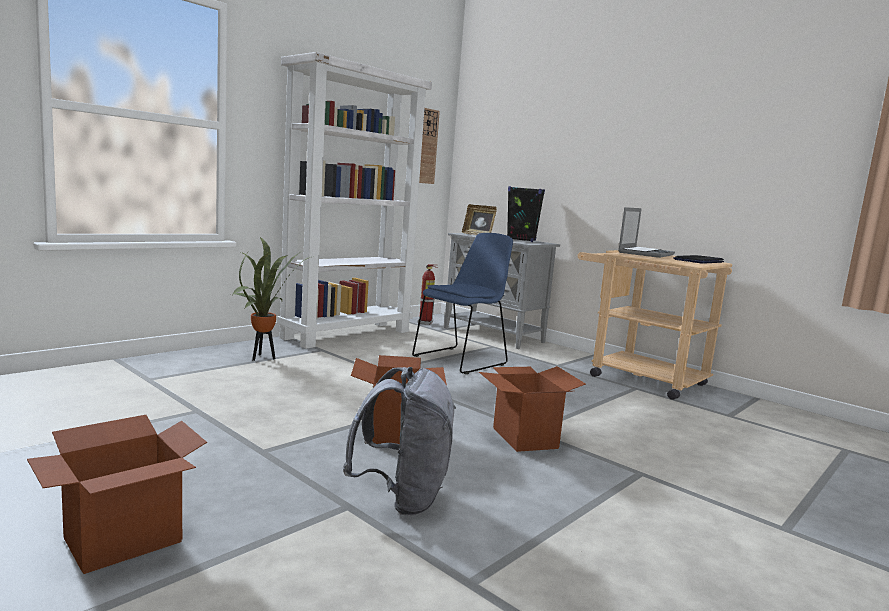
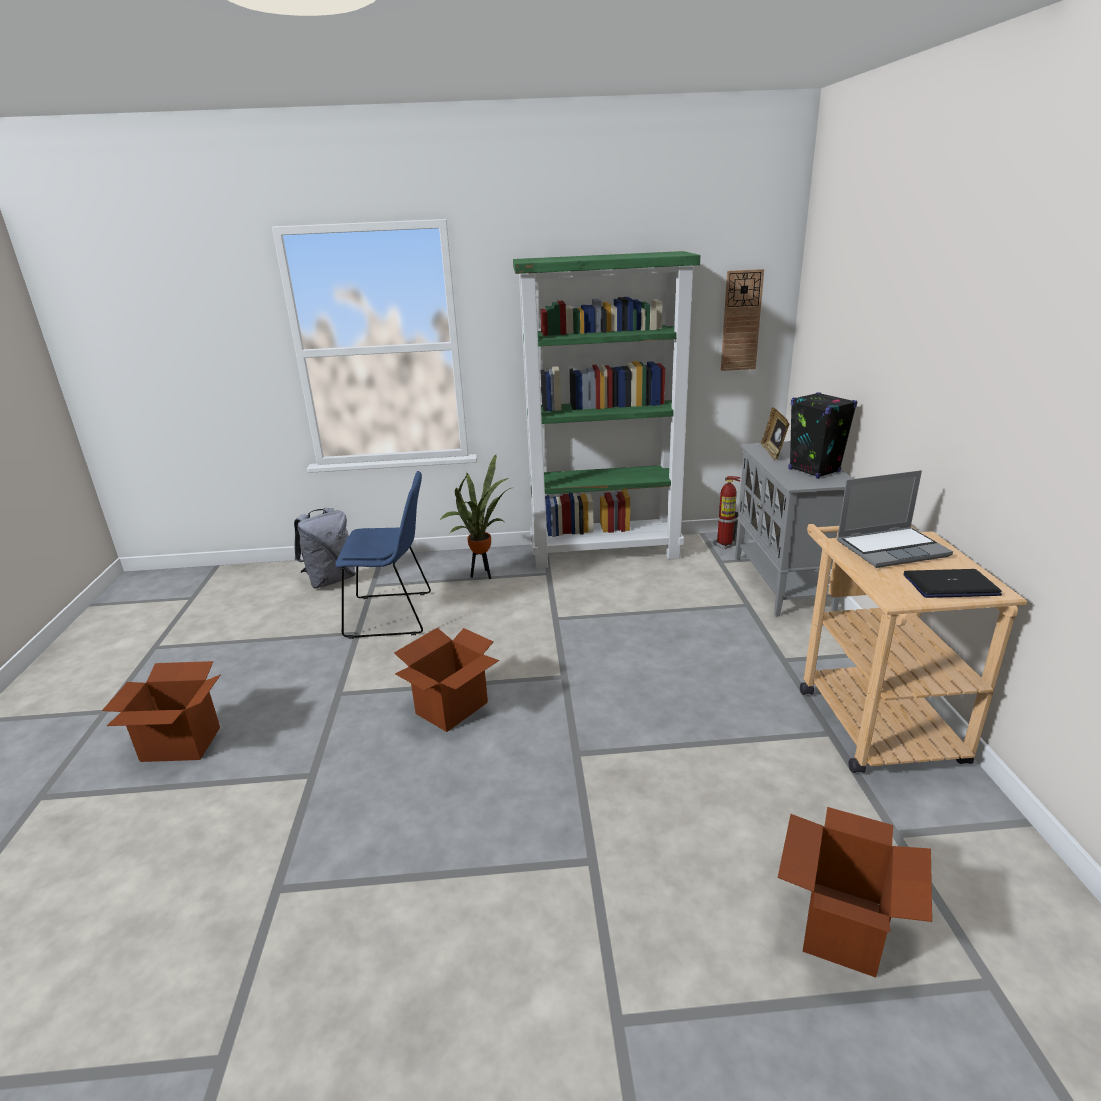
camera: 45 degrees right, 15 degrees up
(347, 334) = (606, 552): white bookcase -> green bookcase
(402, 498) = (353, 785): grey backpack -> grey backpack (331, 580)
(461, 360) = (670, 620): blue chair -> blue chair (393, 615)
(524, 438) = (553, 760): cardboard box -> cardboard box (841, 927)

